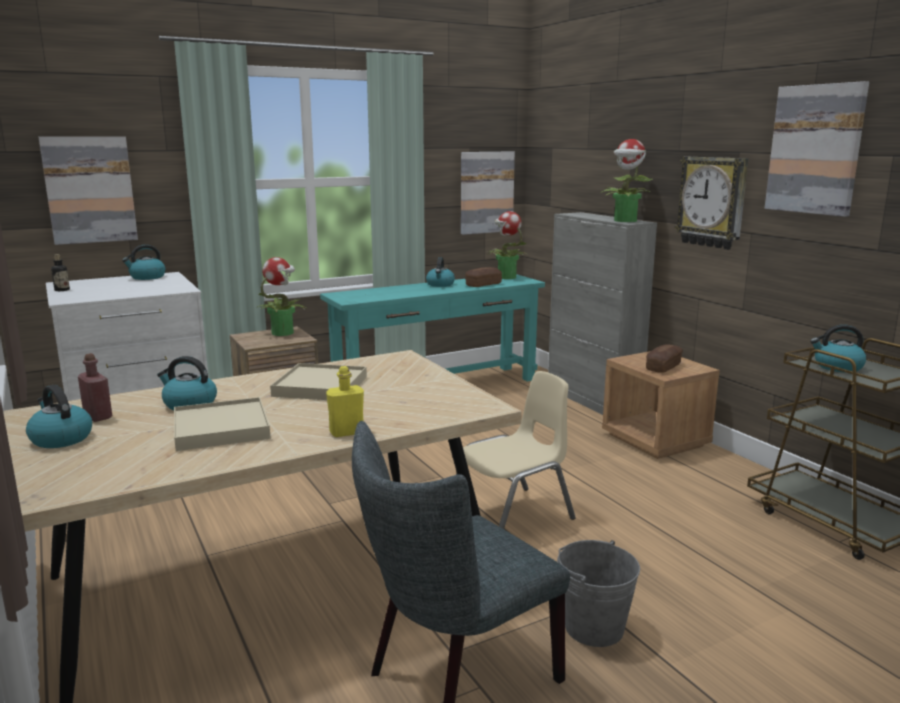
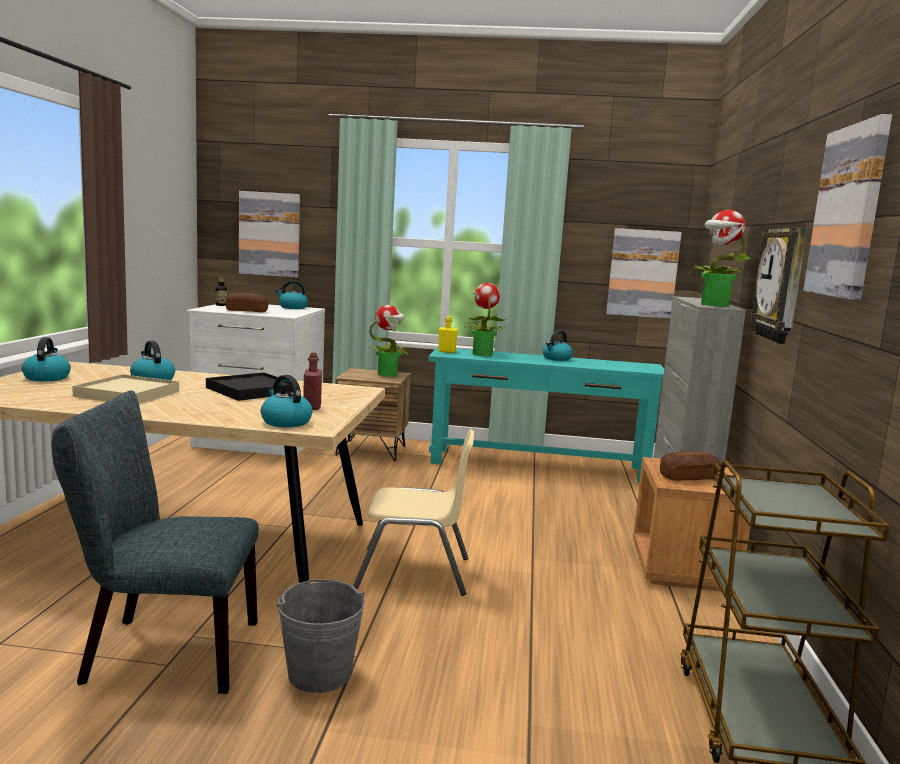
camera: 35 degrees right, 5 degrees down
(98, 416) = (93, 373): red bottle -> red bottle (312, 407)
(320, 386) = (251, 390): beige tray -> black tray
(346, 432) = (182, 414): yellow bottle -> yellow bottle (446, 351)
(483, 285) = (597, 365): bread -> bread (247, 311)
(506, 277) = (640, 365): potted plant -> potted plant (482, 354)
(837, 367) = (767, 494): kettle -> kettle (285, 422)

